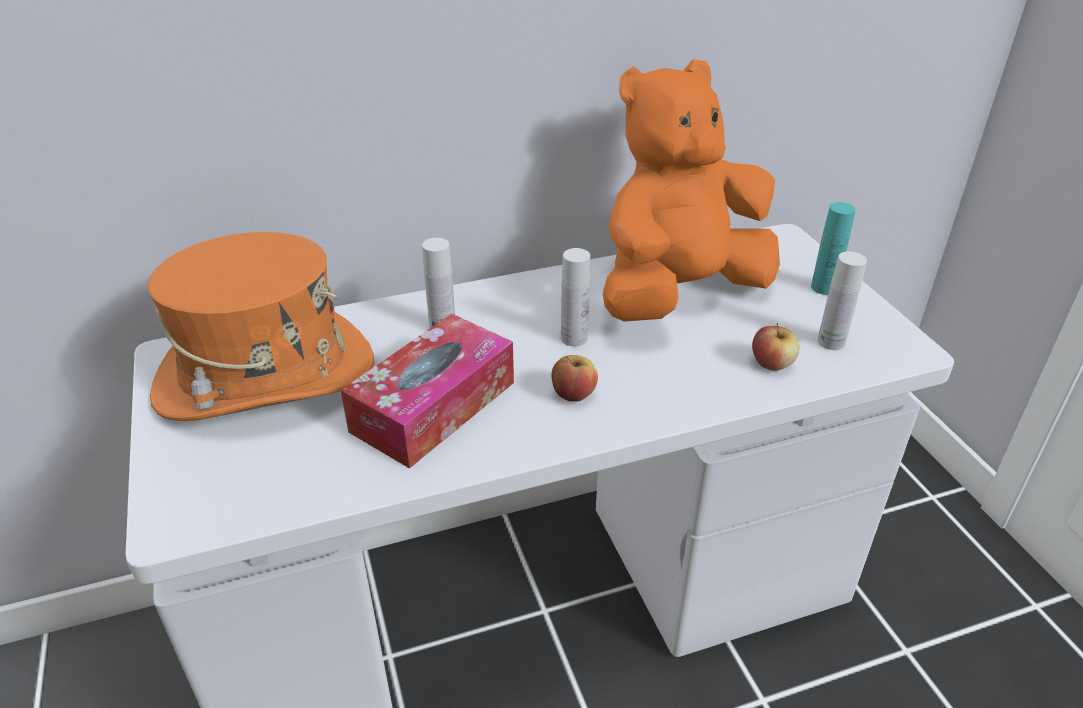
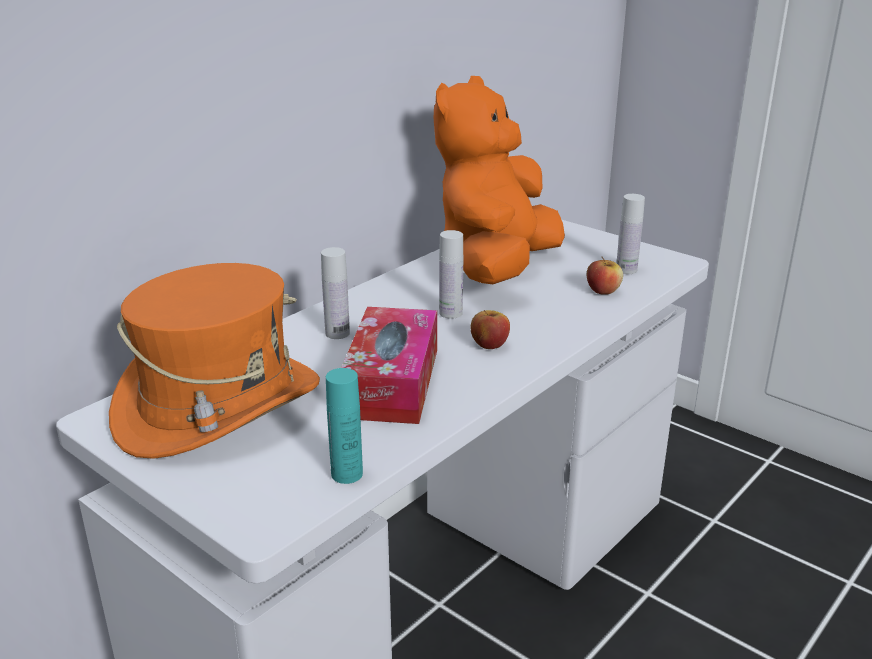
camera: 30 degrees left, 10 degrees down
(823, 288) = (589, 242): turquoise bottle -> turquoise bottle (347, 474)

